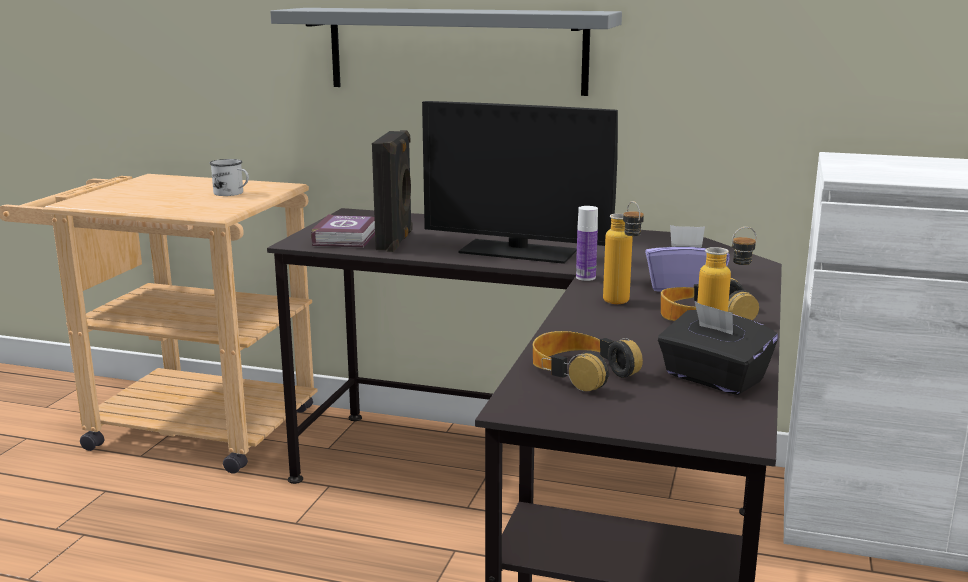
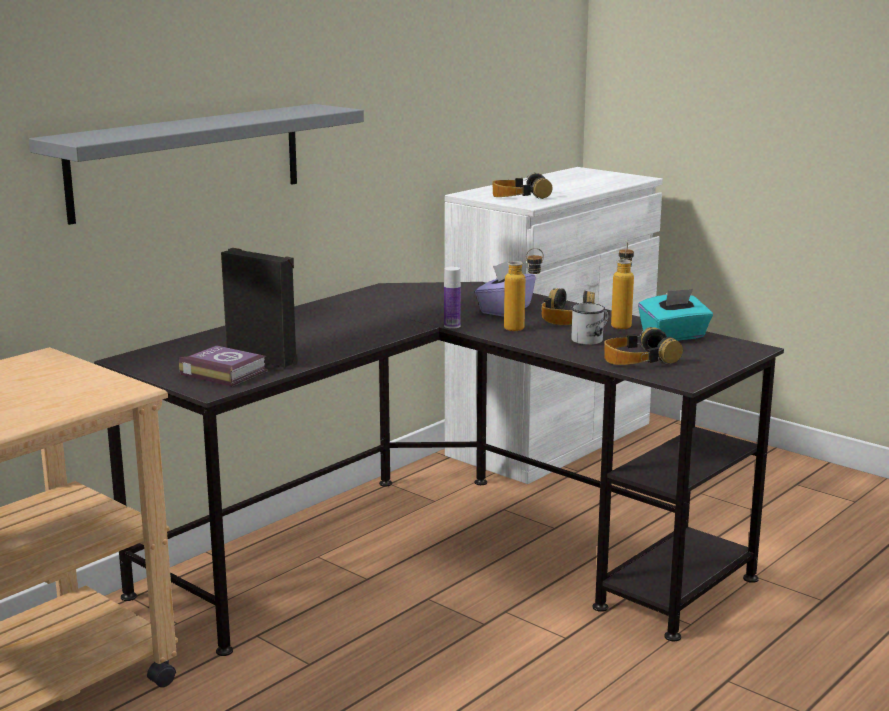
camera: 65 degrees left, 0 degrees up
(232, 193) = (42, 376): white mug -> white mug (590, 339)
(518, 251) = (357, 330): monitor -> none
(713, 379) = (674, 336): black tissue box -> turquoise tissue box
(886, 168) = (520, 196): none -> headphones

